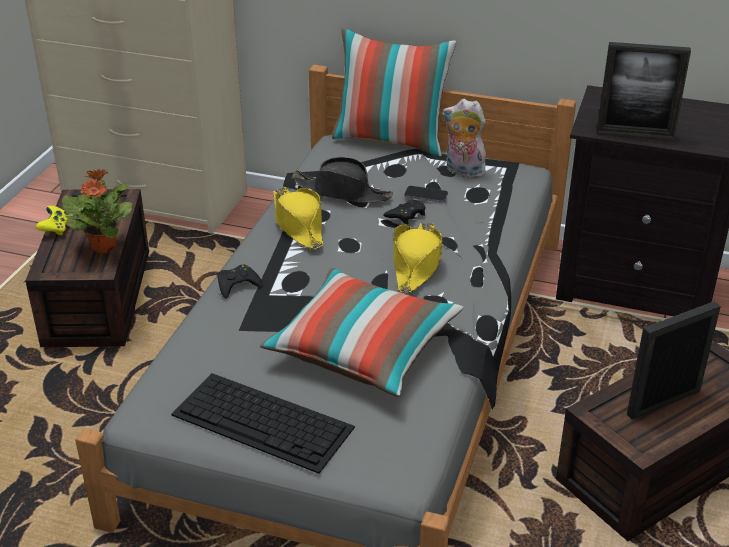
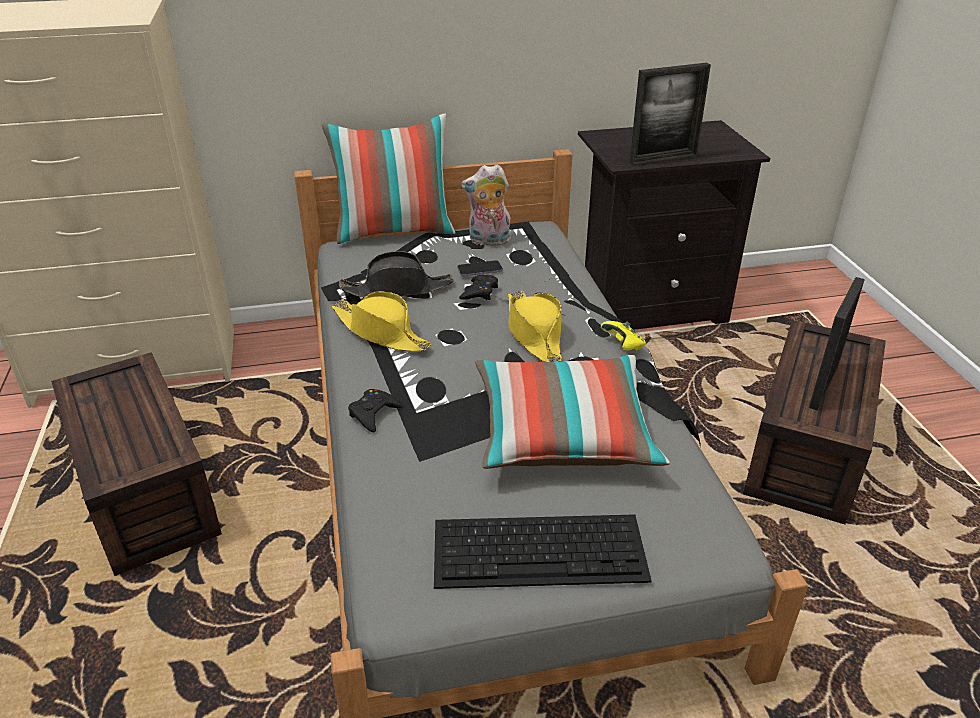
camera: 30 degrees left, 0 degrees up
(56, 229) = (79, 427): yellow game controller -> yellow game controller (623, 346)
(104, 246) = (158, 427): potted plant -> none

